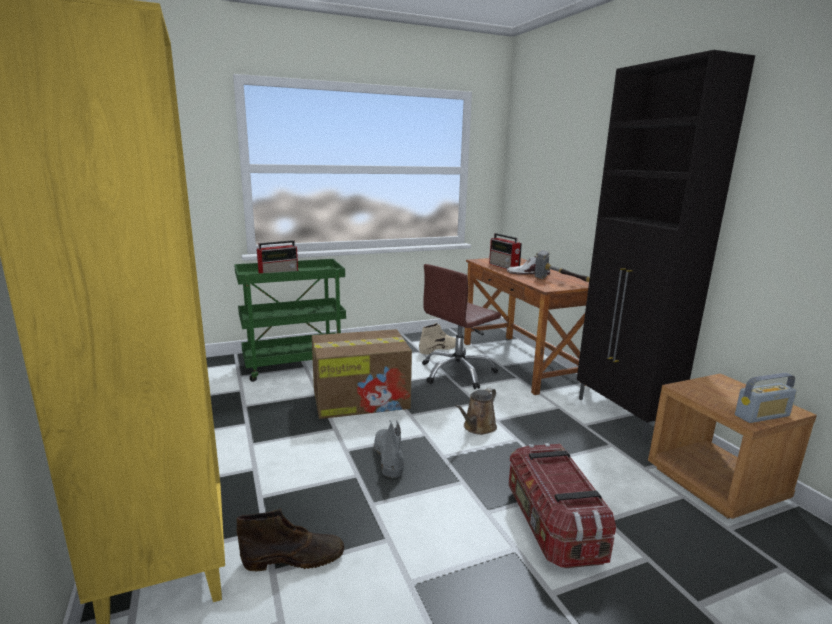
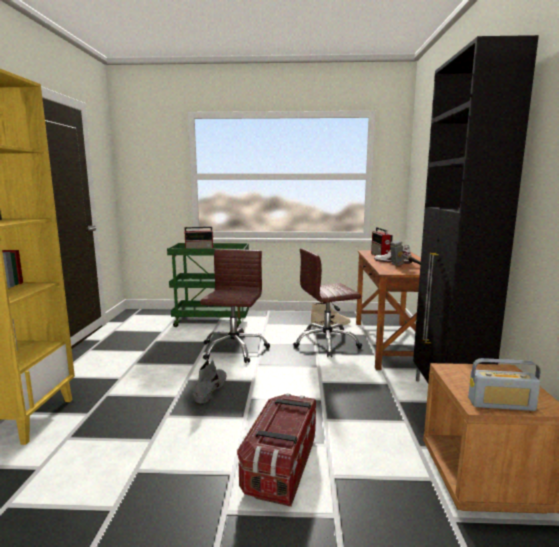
camera: 25 degrees right, 5 degrees down
(294, 558) = (86, 434): brown boot -> none
(362, 399) = (233, 349): cardboard box -> brown office chair
(478, 427) = (299, 384): brown watering can -> none

